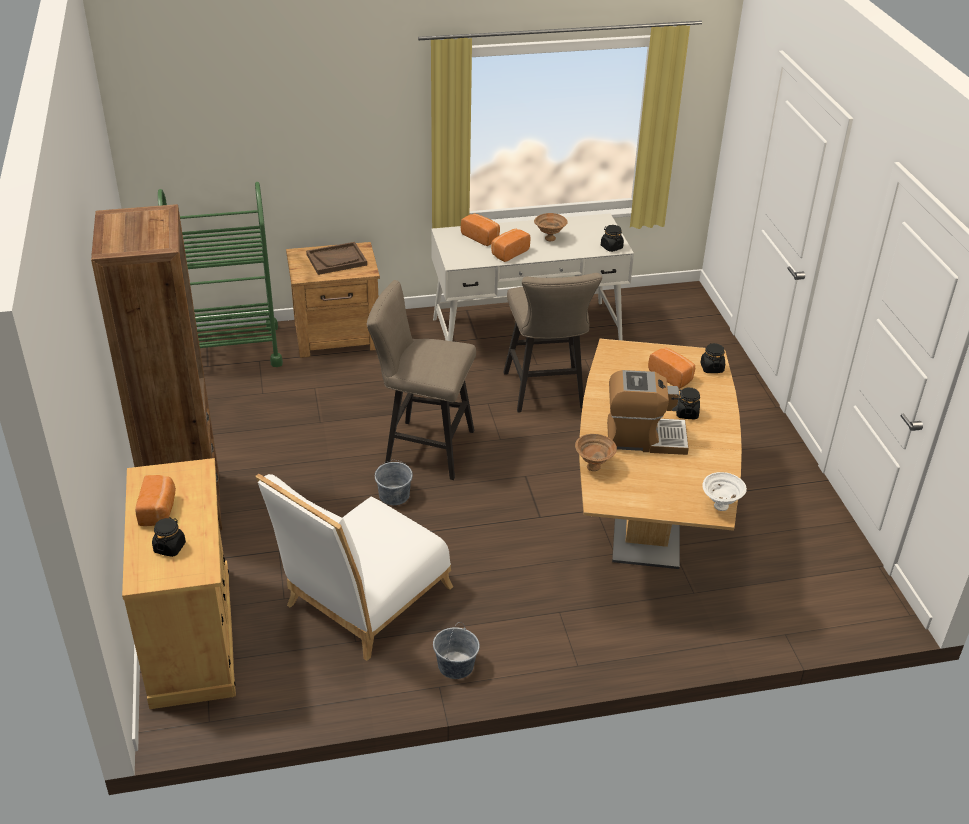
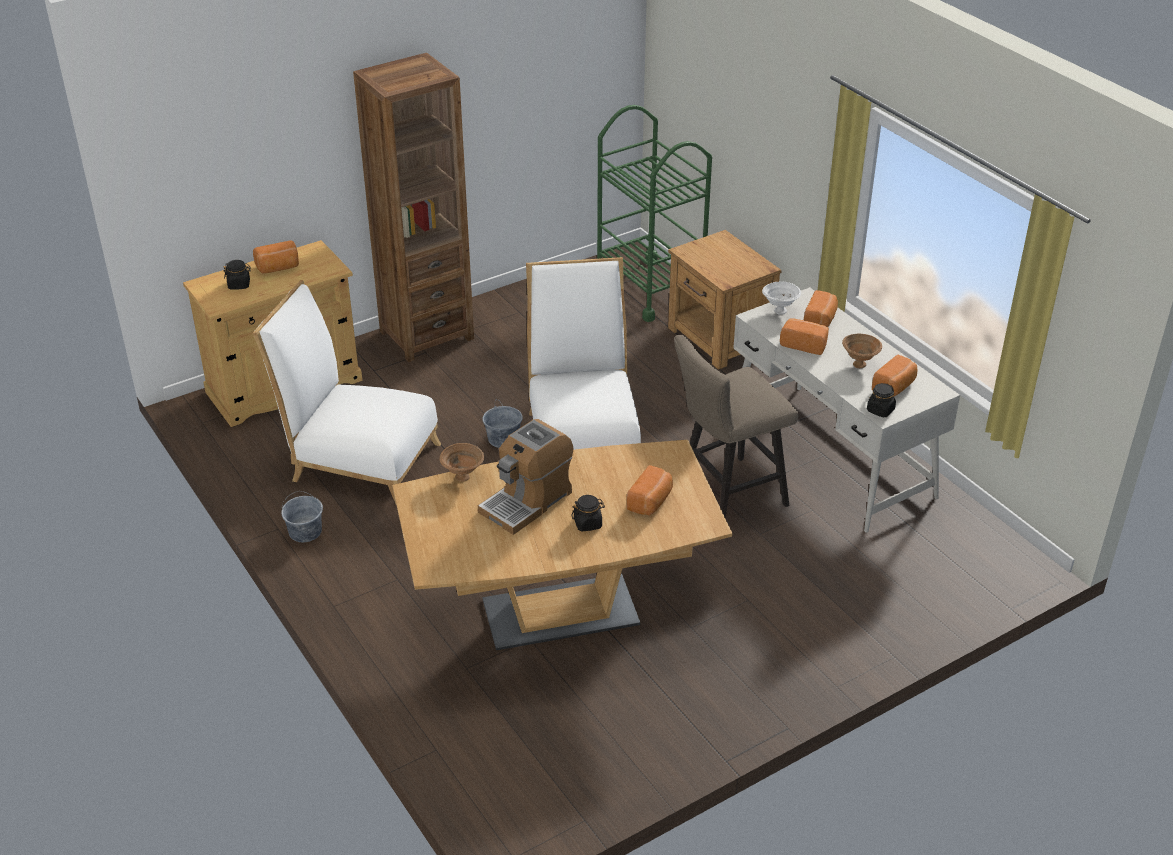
camera: 70 degrees right, 0 degrees up
(336, 260) = (730, 260): brown tray -> none
(423, 447) = (582, 437): beige stool -> white chair
(586, 233) = (894, 387): none -> bread
(644, 438) = (527, 501): coffee machine -> coffee machine turned 60 degrees clockwise
(711, 368) = (686, 528): black jar -> none
(720, 507) = (441, 571): white bowl -> white bowl (779, 311)

